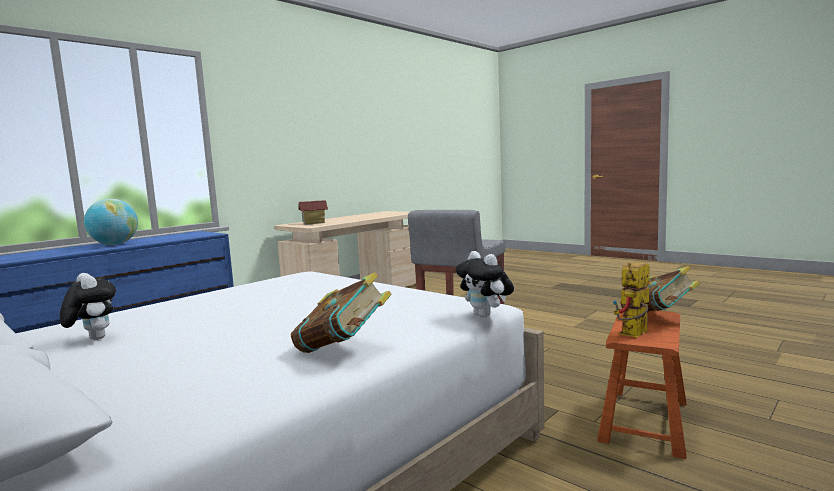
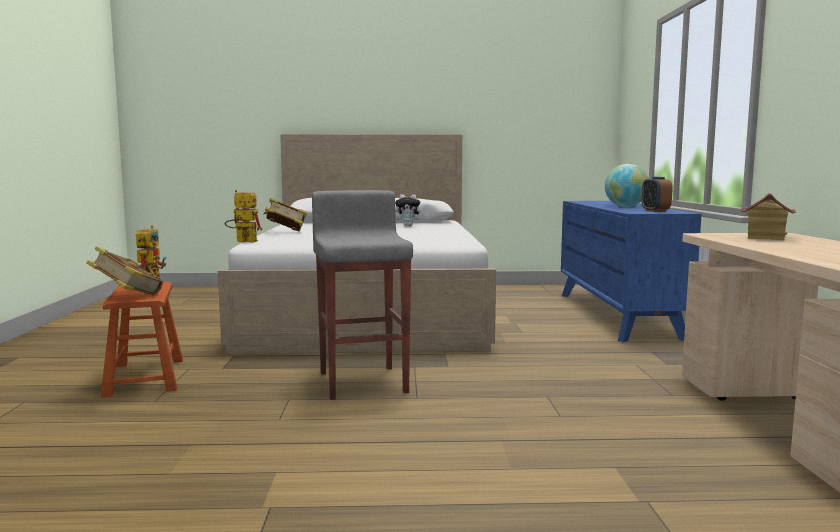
camera: 135 degrees right, 0 degrees up
(184, 235) = (655, 211): none -> alarm clock
(486, 316) = (242, 241): plush toy -> toy robot

